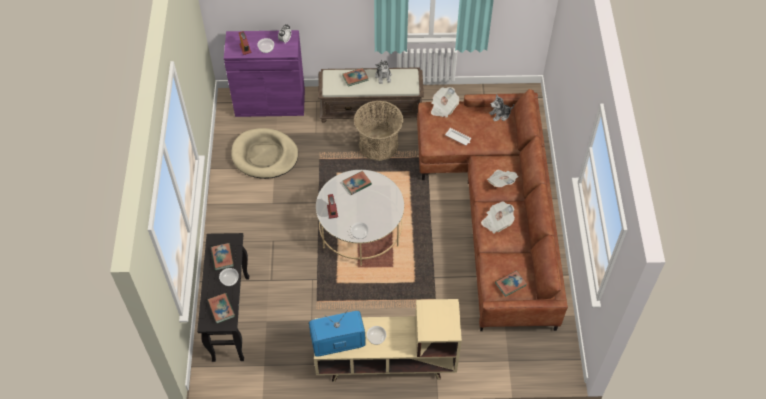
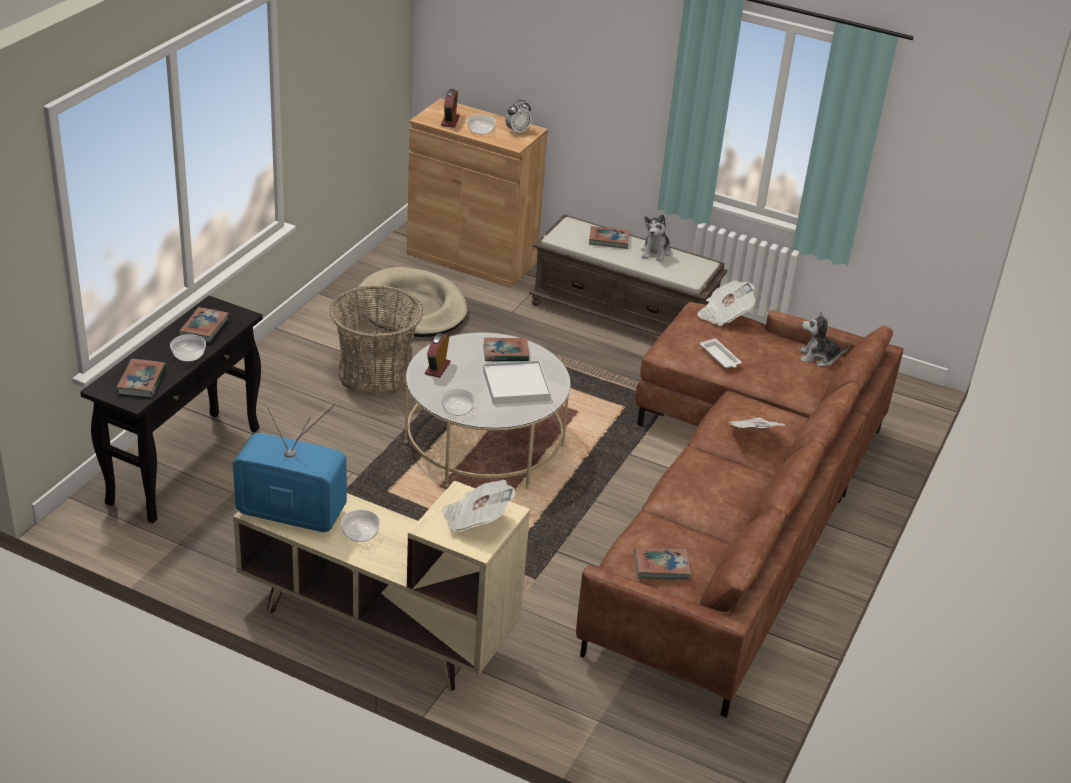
camera: 25 degrees right, 20 degrees down
(270, 103) = (472, 257): purple cabinet -> brown cabinet
(376, 203) = (516, 385): none -> white tray
(378, 145) = (599, 360): basket -> basket (375, 374)
(497, 222) = (704, 479): newspaper -> newspaper (476, 520)

